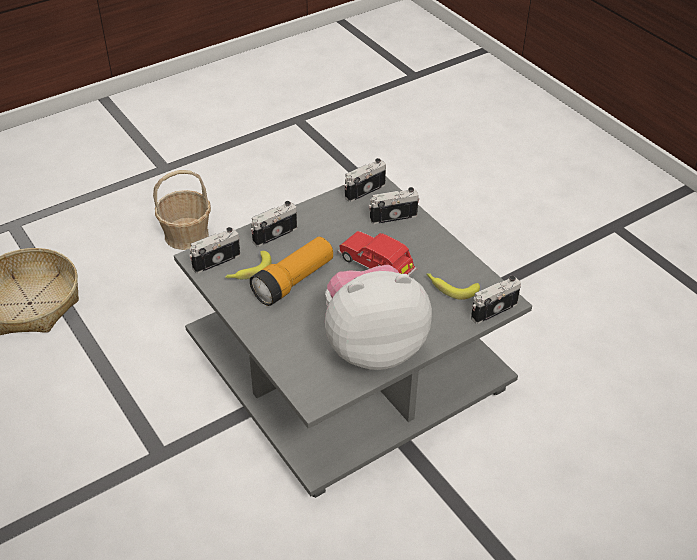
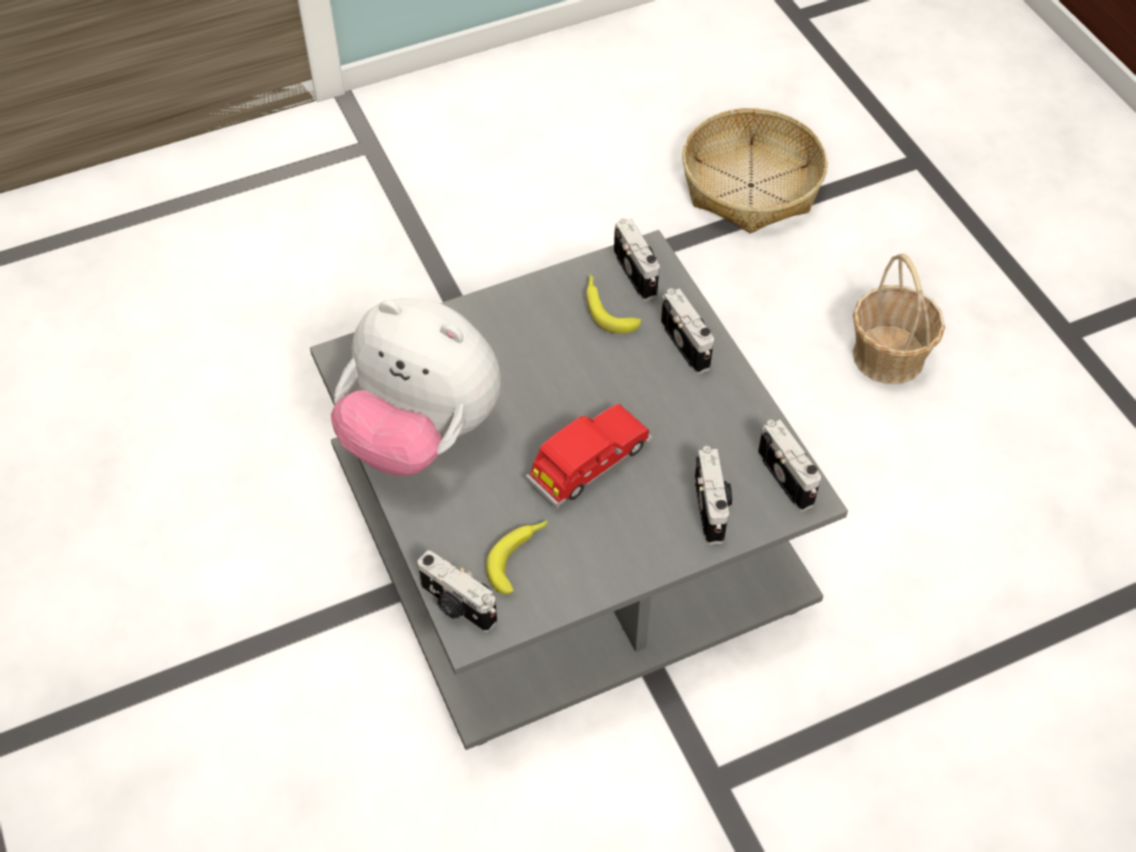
camera: 100 degrees right, 10 degrees up
(293, 281) = (575, 357): flashlight -> none
(373, 346) = (421, 434): plush toy -> plush toy turned 120 degrees clockwise
(492, 309) = (457, 606): camera -> camera turned 150 degrees clockwise

